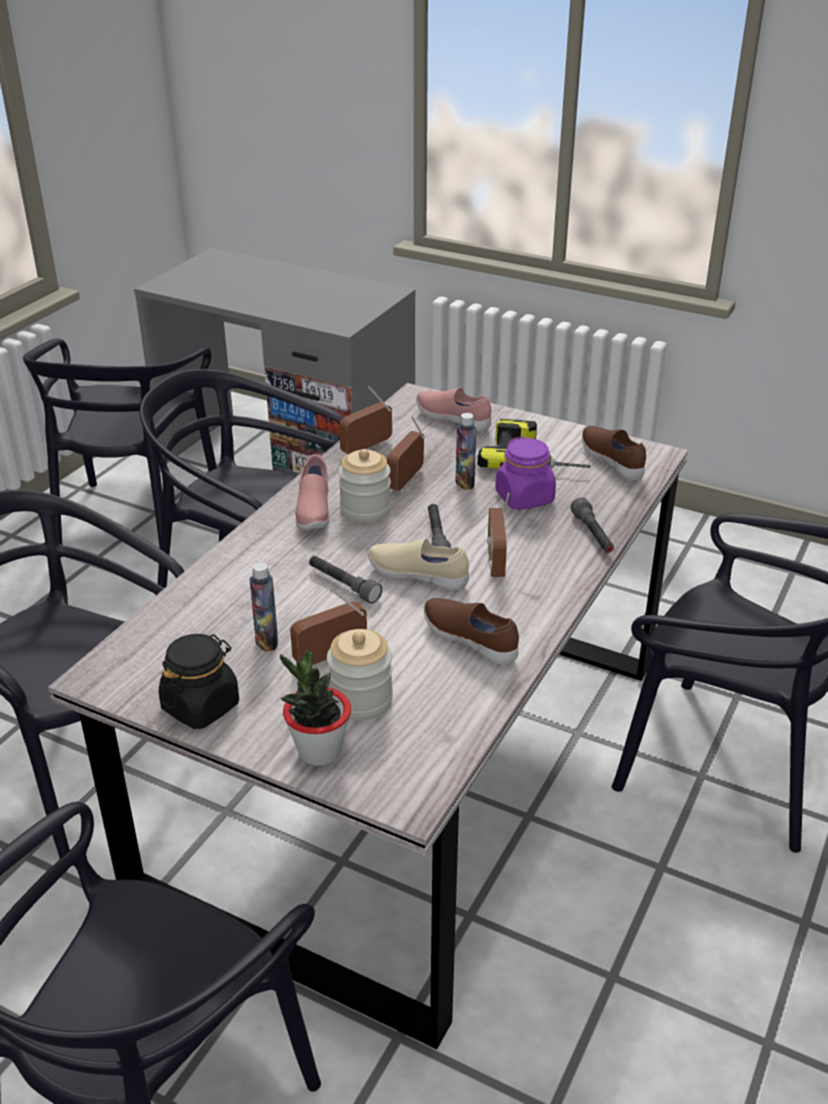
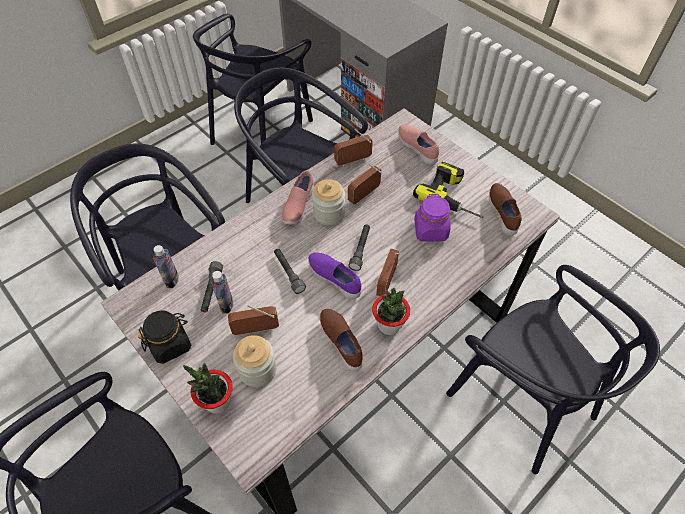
camera: 20 degrees right, 20 degrees up
(418, 576) = (335, 278): beige shoe -> purple shoe
(465, 482) = (399, 206): bottle -> bottle (172, 280)
(527, 607) = (389, 325): none -> potted plant
(593, 535) = (459, 275): grey flashlight -> grey flashlight (211, 290)

